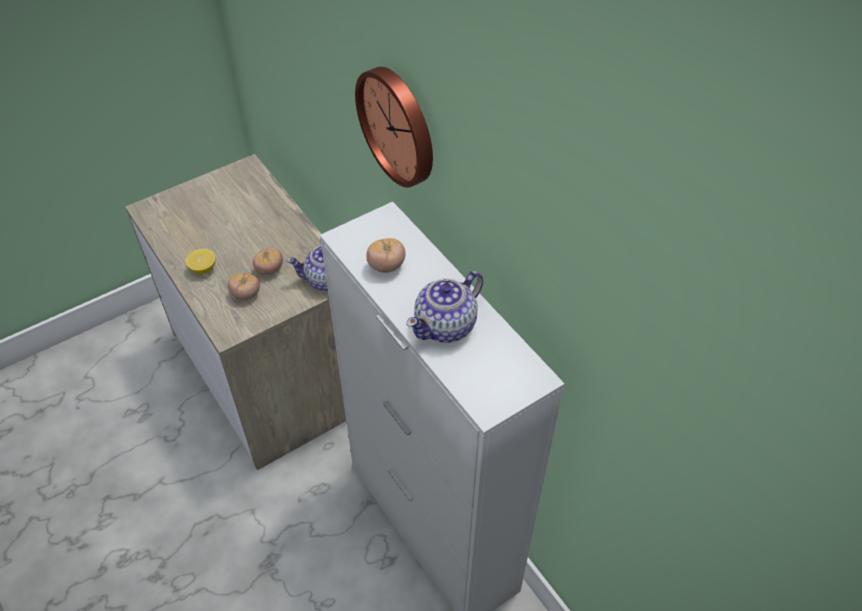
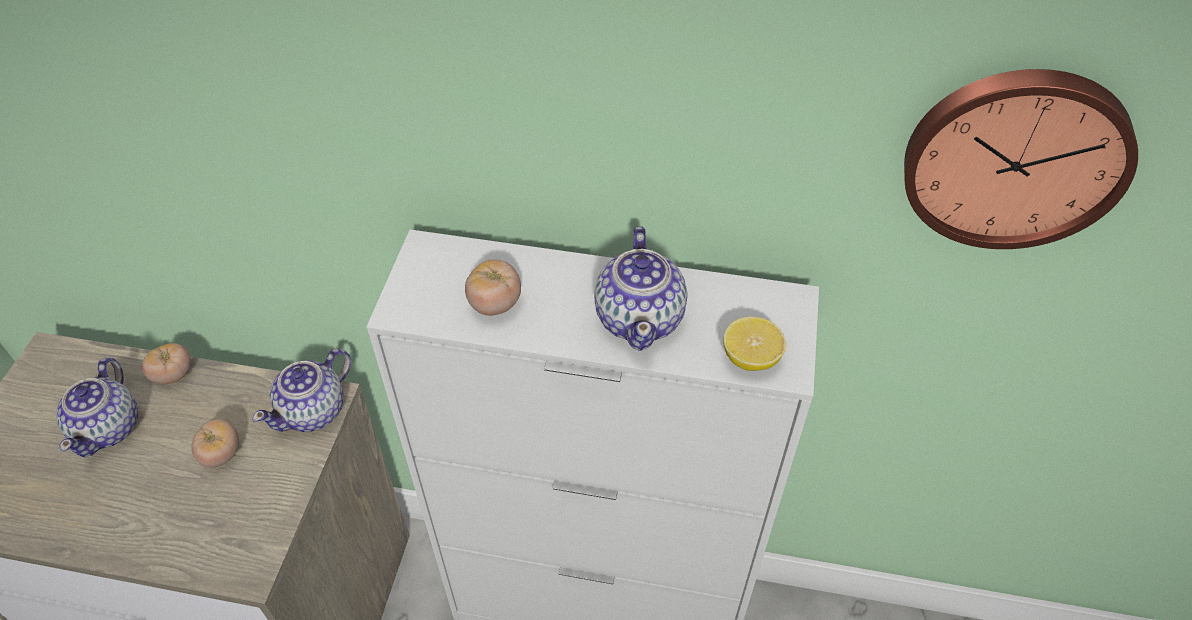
camera: 45 degrees left, 0 degrees up
(203, 268) = (121, 521): lemon -> lemon (751, 358)
(239, 221) = (109, 427): none -> teapot
(246, 294) = (222, 506): tomato -> tomato (173, 375)
(399, 125) = (391, 110): wall clock -> wall clock (1014, 157)

